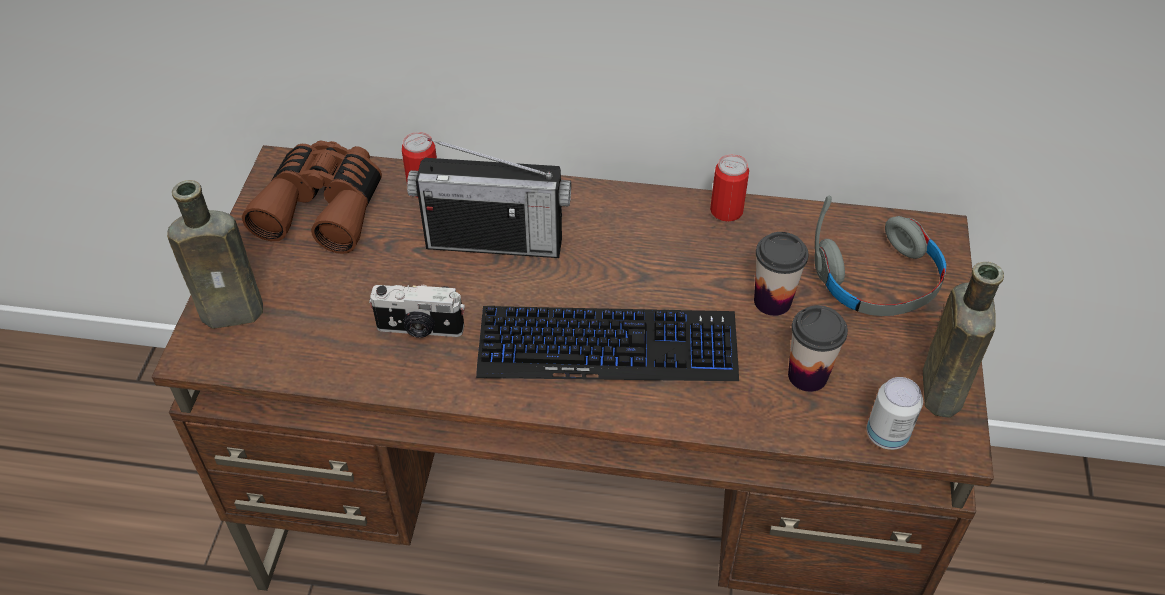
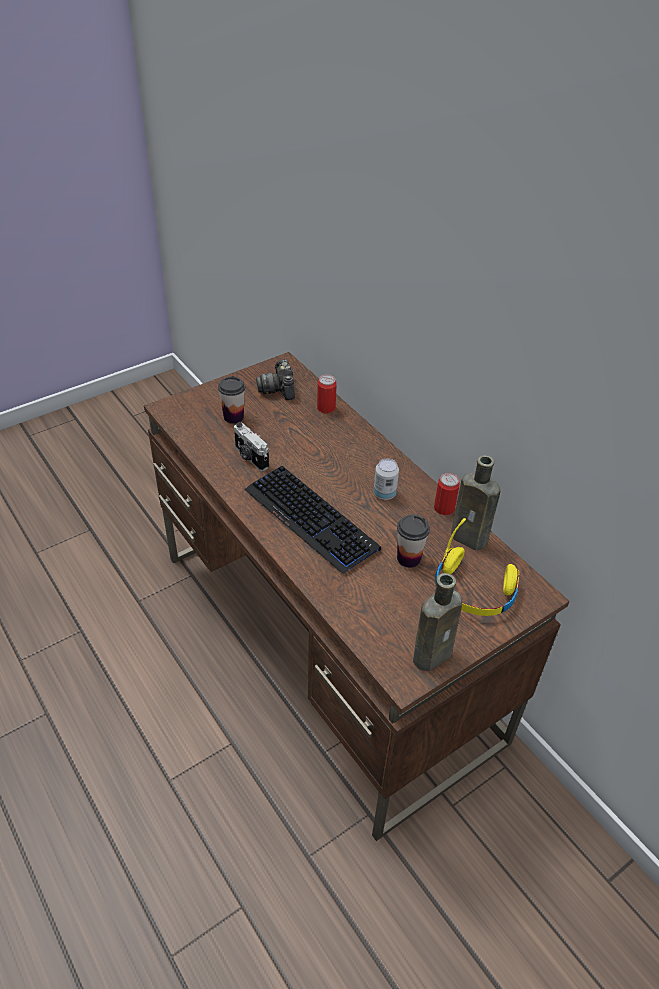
camera: 45 degrees right, 5 degrees down
(237, 311) = (198, 404): brown bottle -> brown bottle (471, 539)
(324, 207) = (278, 389): brown binoculars -> camera
(494, 241) = (324, 447): radio -> none
(807, 375) = (378, 598): cup -> cup (233, 417)
(879, 281) = (474, 590): grey headphones -> yellow headphones
(887, 435) = (378, 649): can -> can (384, 494)

